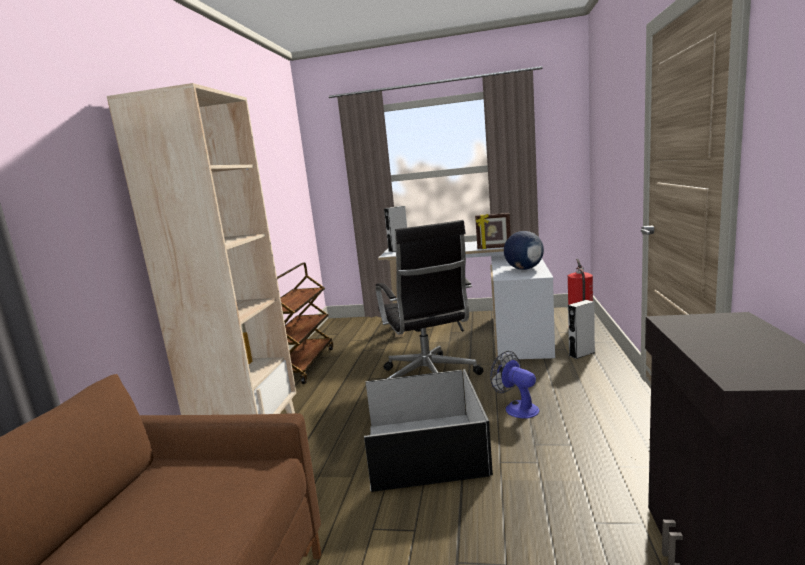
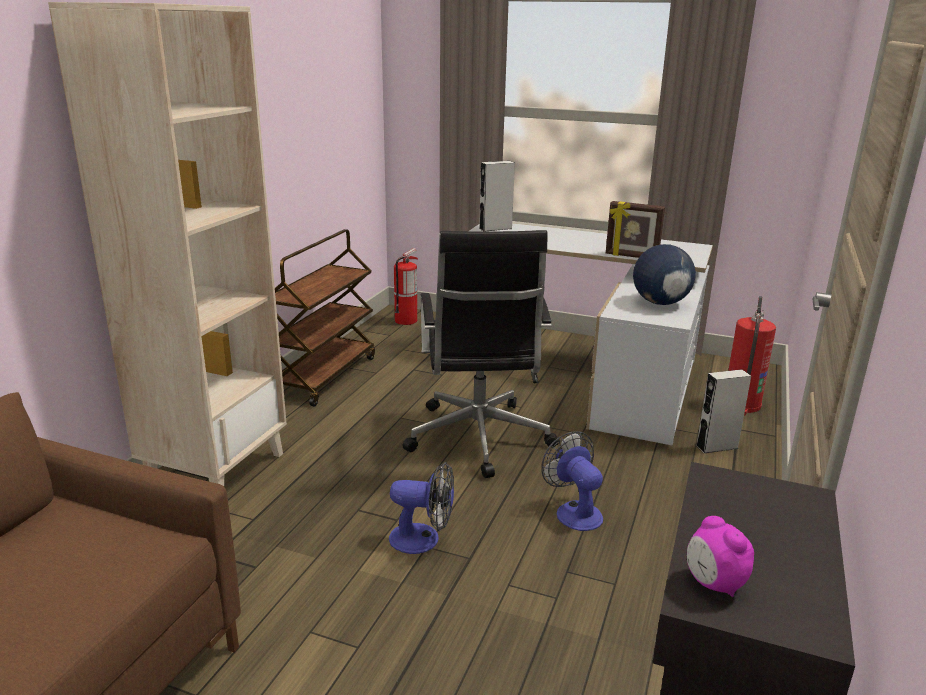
camera: 10 degrees right, 10 degrees up
(344, 324) = (406, 320): none -> fire extinguisher
(424, 447) = (423, 539): black storage box -> fan
(738, 368) = (713, 584): none -> alarm clock

